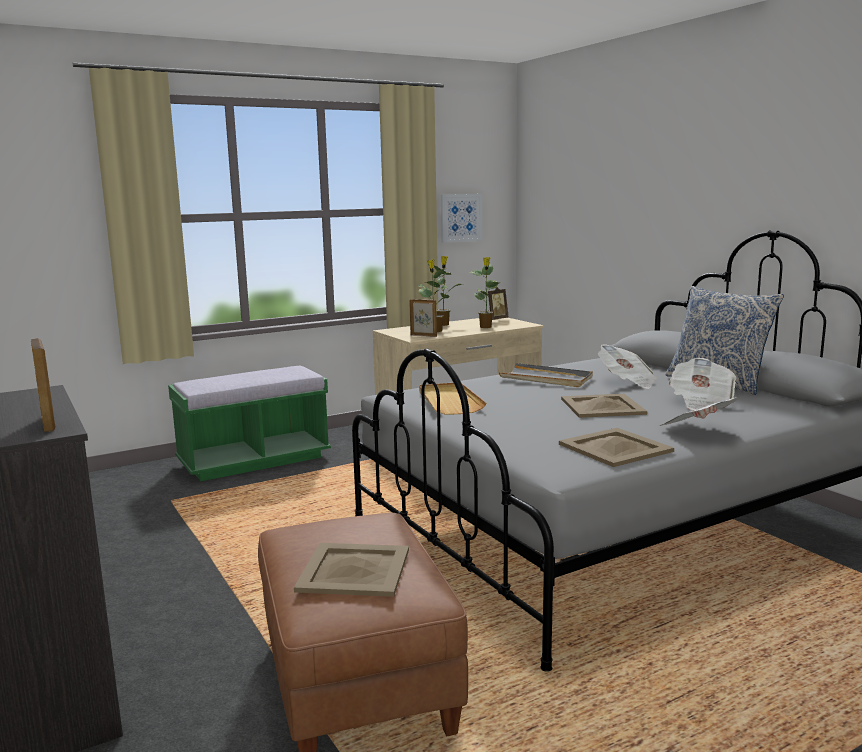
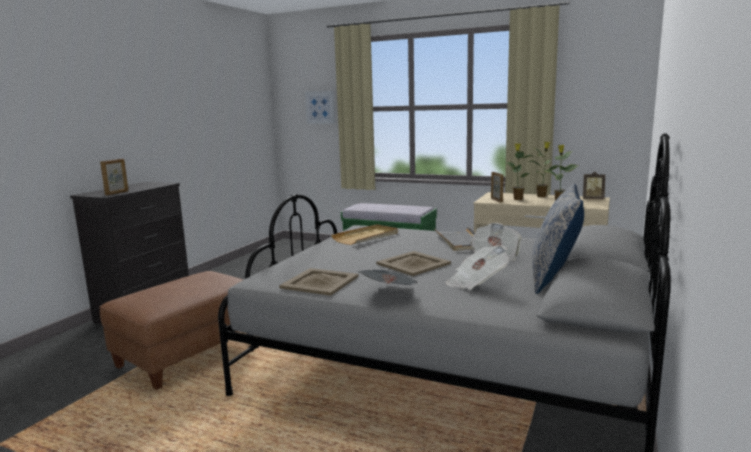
camera: 55 degrees right, 0 degrees up
(353, 570) = (165, 292): beige tray -> none
(460, 218) = (588, 111): picture -> picture (320, 107)

